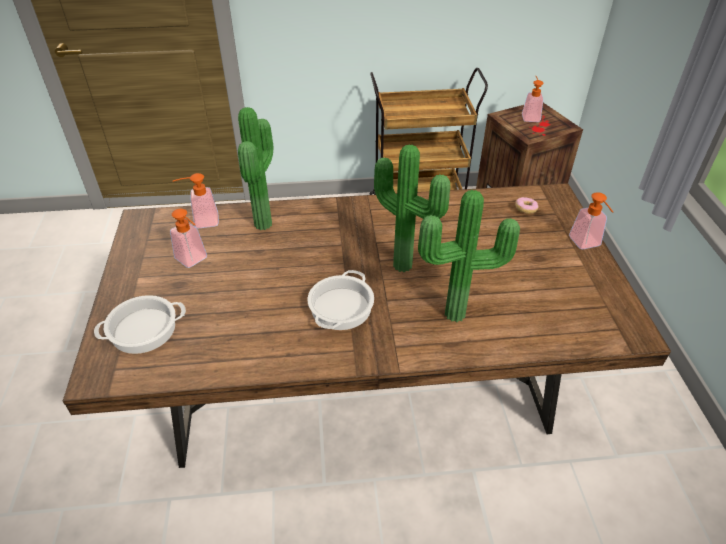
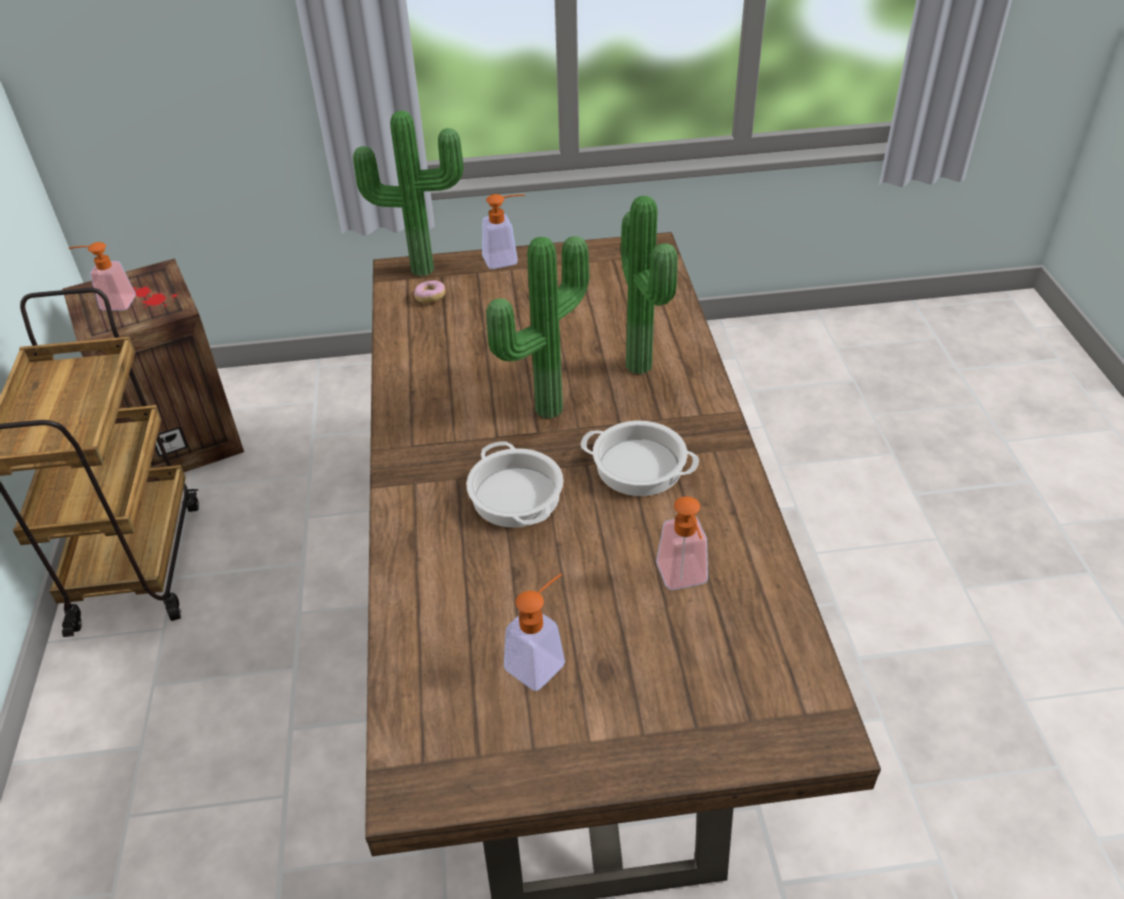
camera: 90 degrees left, 0 degrees up
(143, 330) = (718, 696): cooking pot -> cooking pot (517, 496)
(201, 222) = (426, 673): soap dispenser -> soap dispenser (684, 580)
(266, 224) = (442, 572): potted plant -> potted plant (422, 267)

